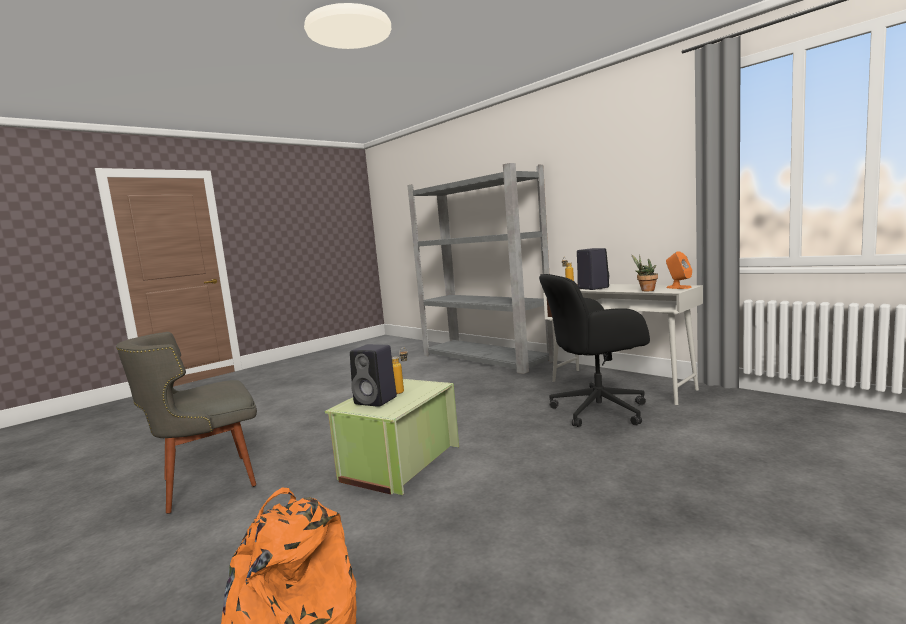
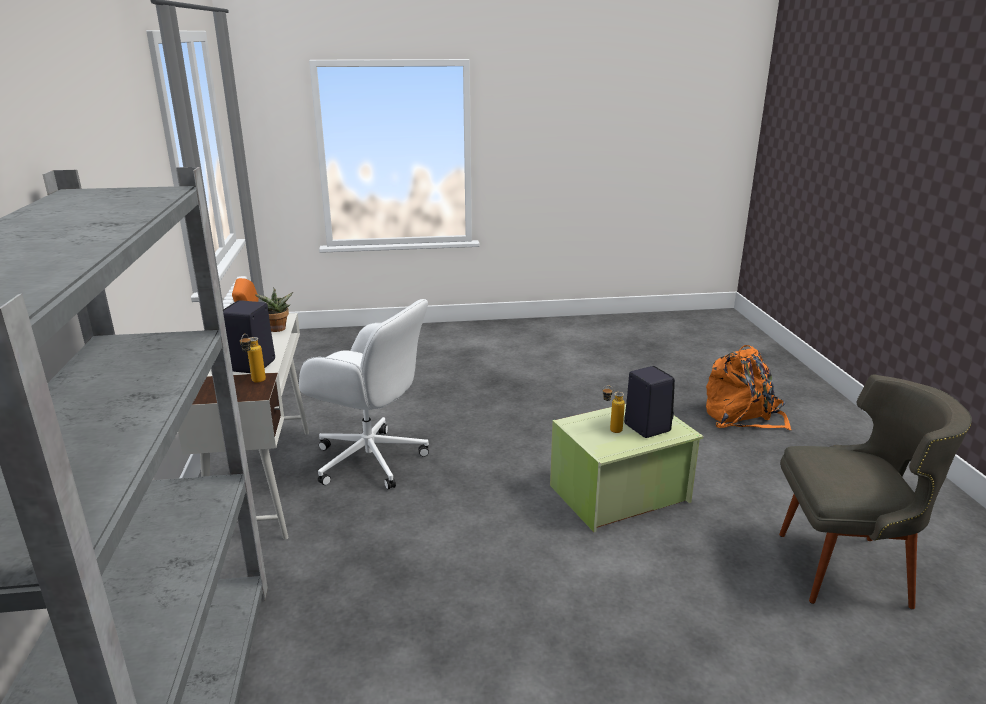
camera: 145 degrees left, 15 degrees up
(598, 411) = (371, 461): black office chair -> white office chair

